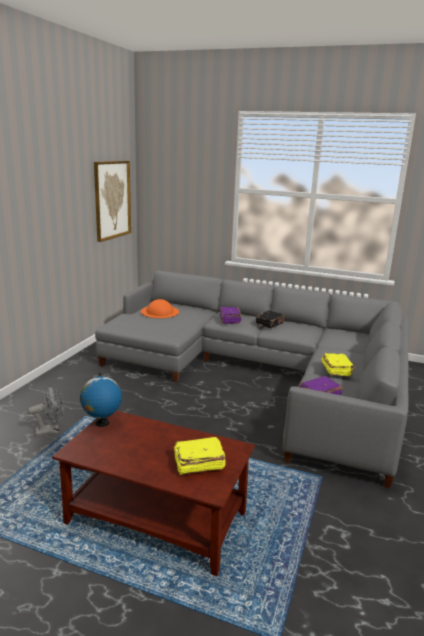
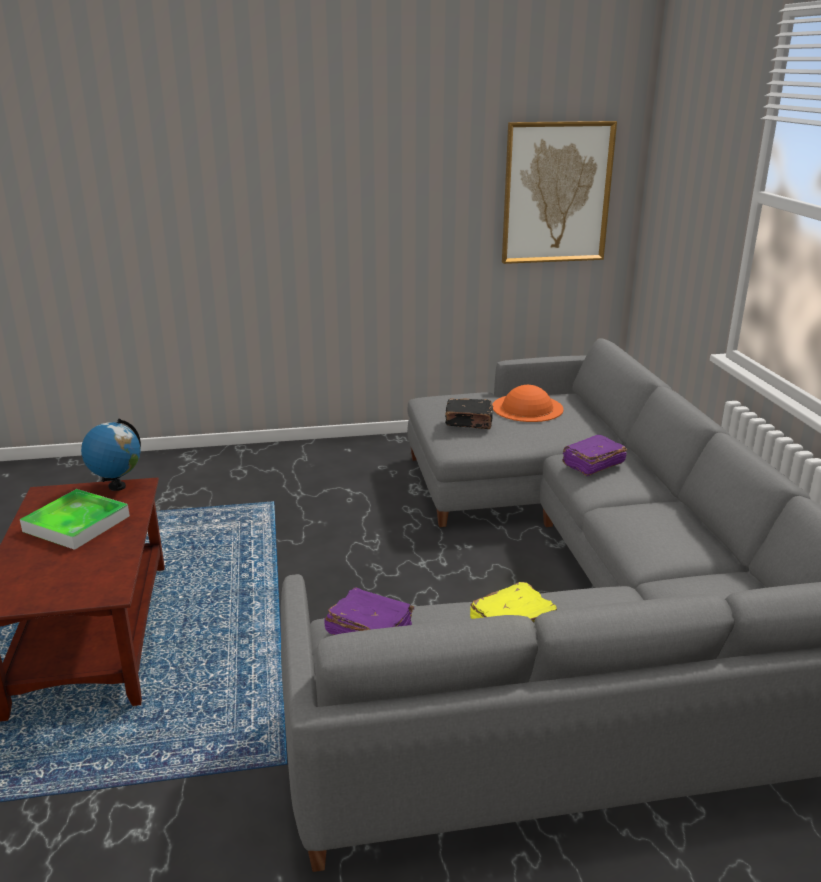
camera: 60 degrees right, 5 degrees up
(51, 430) = (223, 496): grey fan -> none
(138, 445) = (76, 523): none -> tray
(198, 464) = (53, 575): yellow book -> none
(270, 324) = (640, 504): black book -> black book (469, 422)

